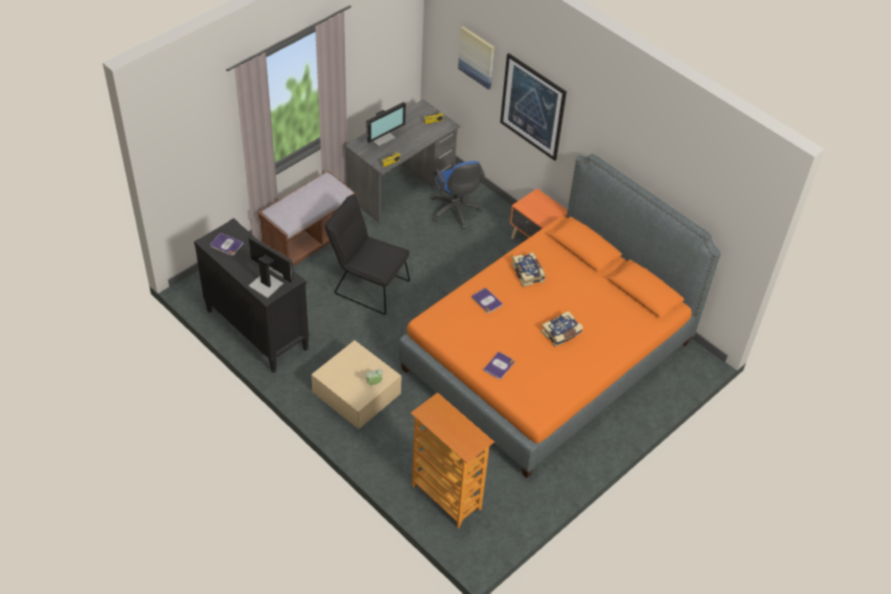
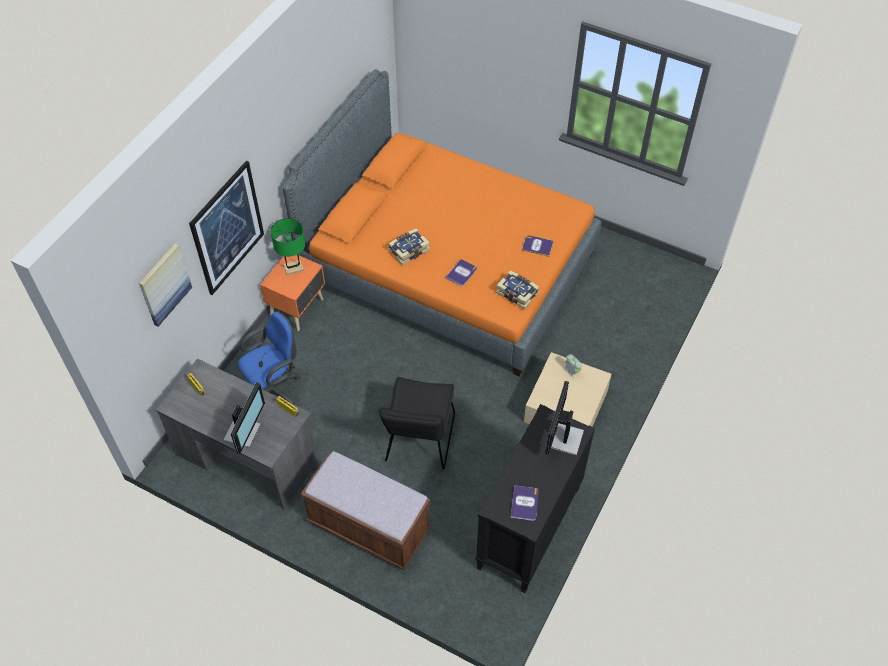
camera: 105 degrees left, 5 degrees up
(381, 137) = (244, 432): monitor -> monitor turned 75 degrees clockwise
(445, 498) = (643, 304): bookcase -> none
(548, 211) = (293, 267): none -> green table lamp
(561, 334) = (475, 210): book -> book (517, 293)

